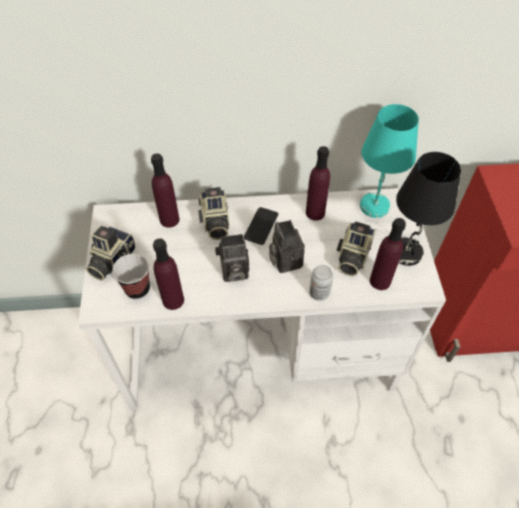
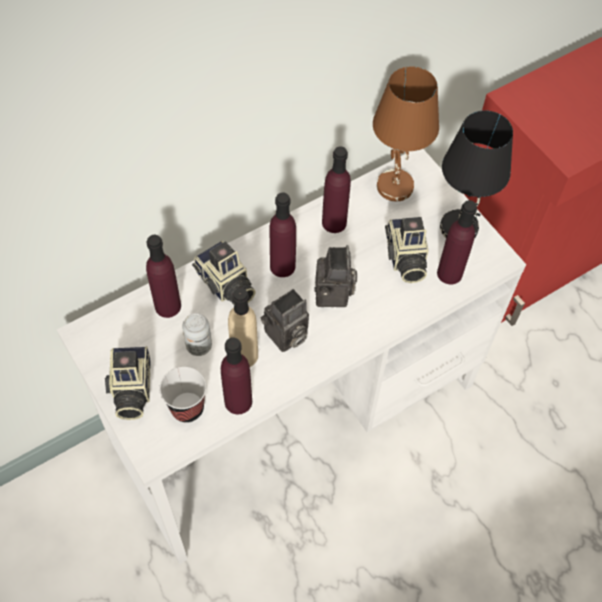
camera: 30 degrees left, 5 degrees up
(197, 272) = (244, 355): none -> beige bottle
(261, 226) = (282, 266): phone -> purple bottle
(284, 260) = (334, 295): camera -> camera turned 135 degrees counterclockwise
(319, 293) = (394, 317): can -> can (199, 346)
(374, 205) = (394, 185): turquoise table lamp -> brown table lamp

